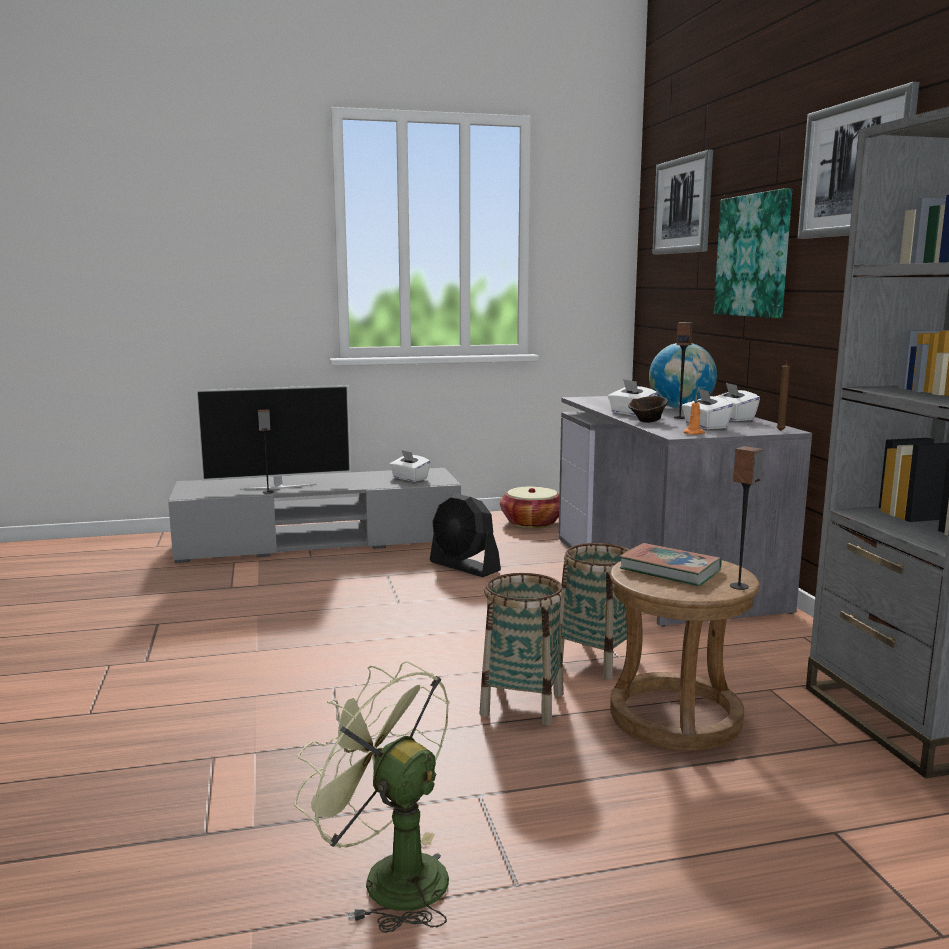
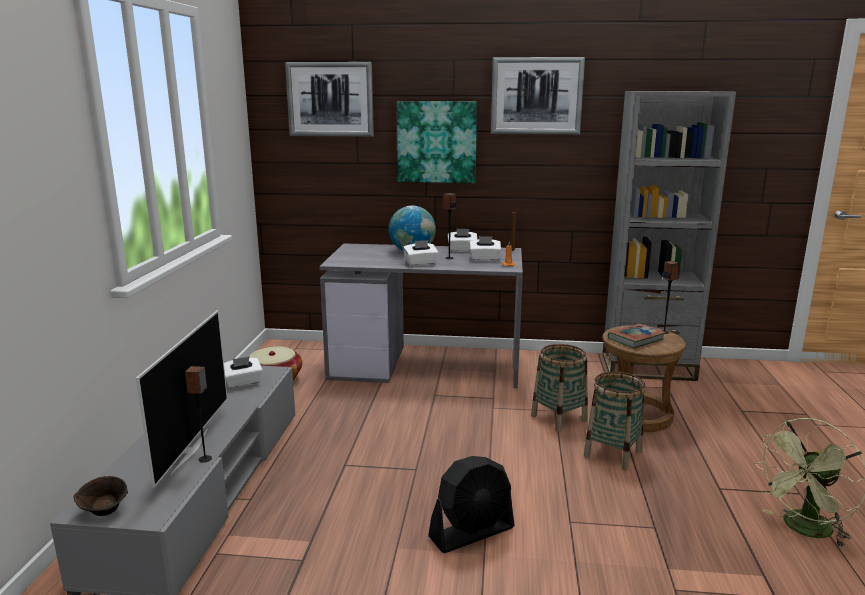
camera: 70 degrees left, 5 degrees up
(464, 566) = (355, 427): black fan -> black fan (472, 532)
(647, 421) = (457, 265): brown bowl -> brown bowl (105, 511)

